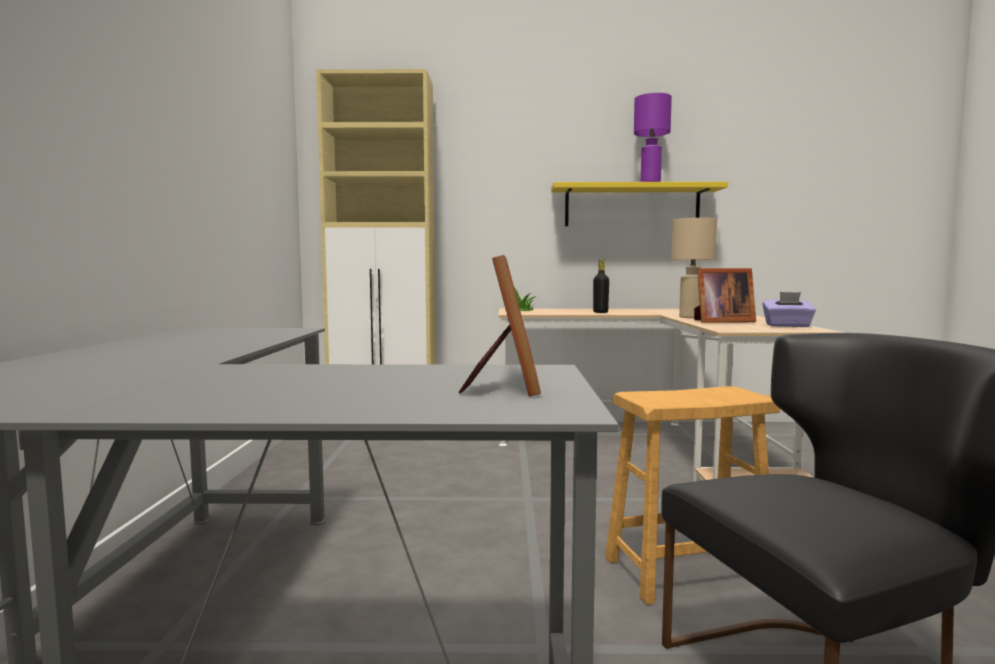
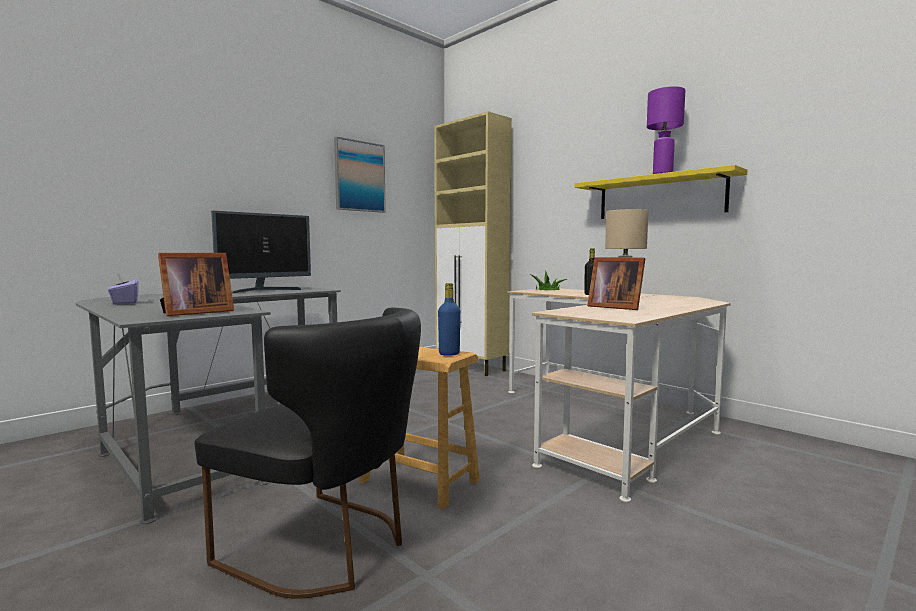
camera: 45 degrees right, 0 degrees up
(198, 339) = (265, 290): none -> monitor
(229, 130) = (359, 176): none -> picture
(728, 391) = (449, 354): none -> blue bottle
(787, 326) = (634, 315): purple tissue box -> purple tissue box (124, 303)

